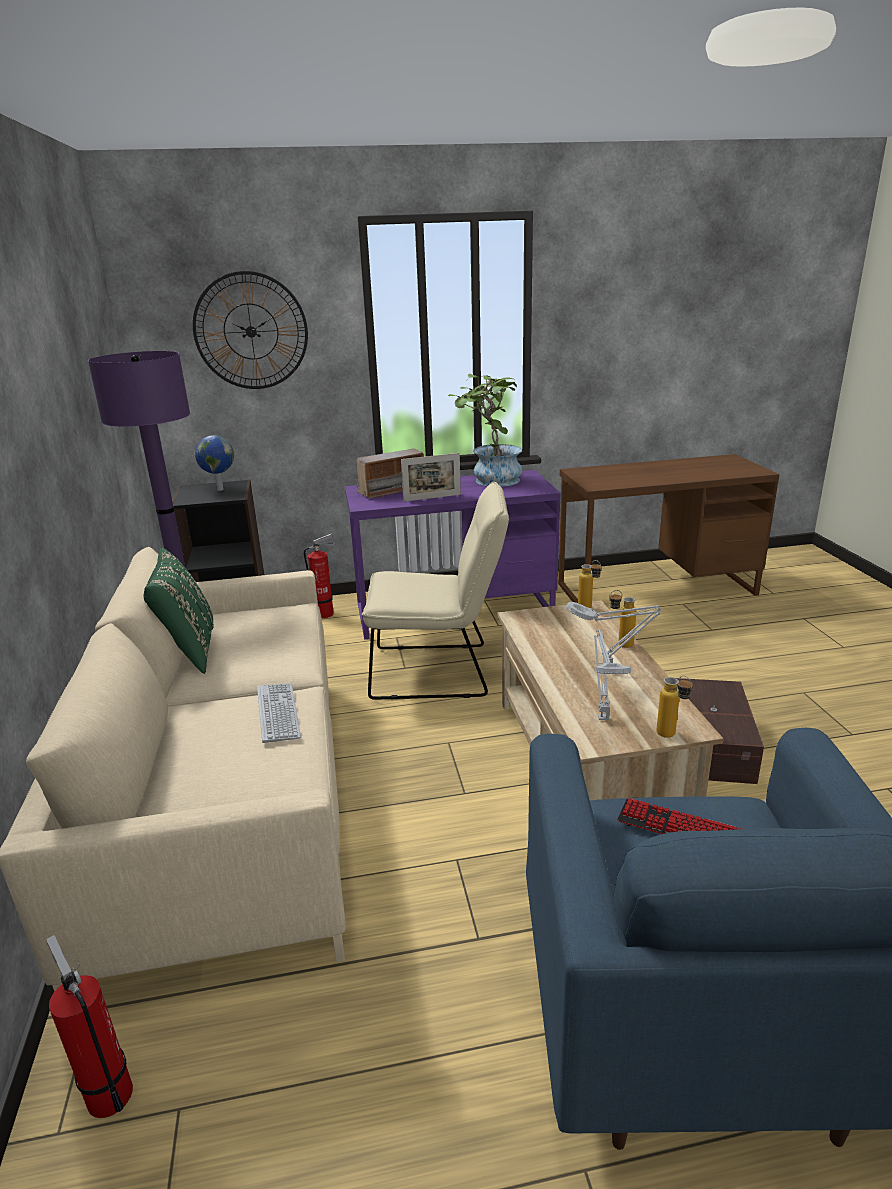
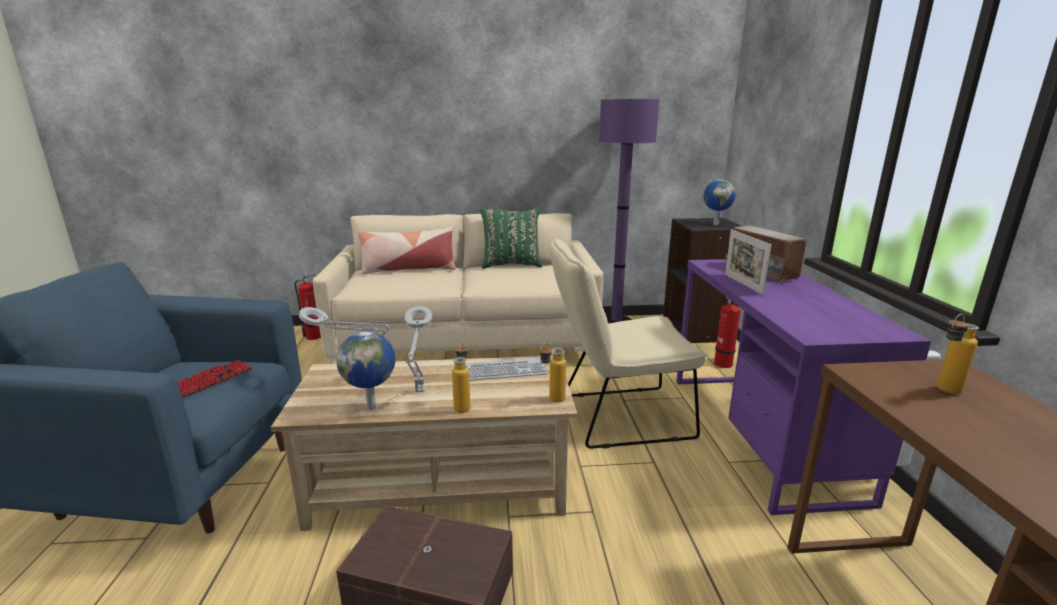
camera: 95 degrees right, 5 degrees down
(182, 750) = (408, 269): none -> pillow
(251, 331) = (784, 97): wall clock -> none
(278, 713) = (426, 282): keyboard -> keyboard (504, 371)
(440, 671) = (616, 417): beige chair -> beige chair turned 75 degrees clockwise
(490, 480) = (840, 310): potted plant -> none
(650, 688) = (372, 406): none -> globe
(671, 737) = (298, 402): bottle -> bottle (943, 391)

